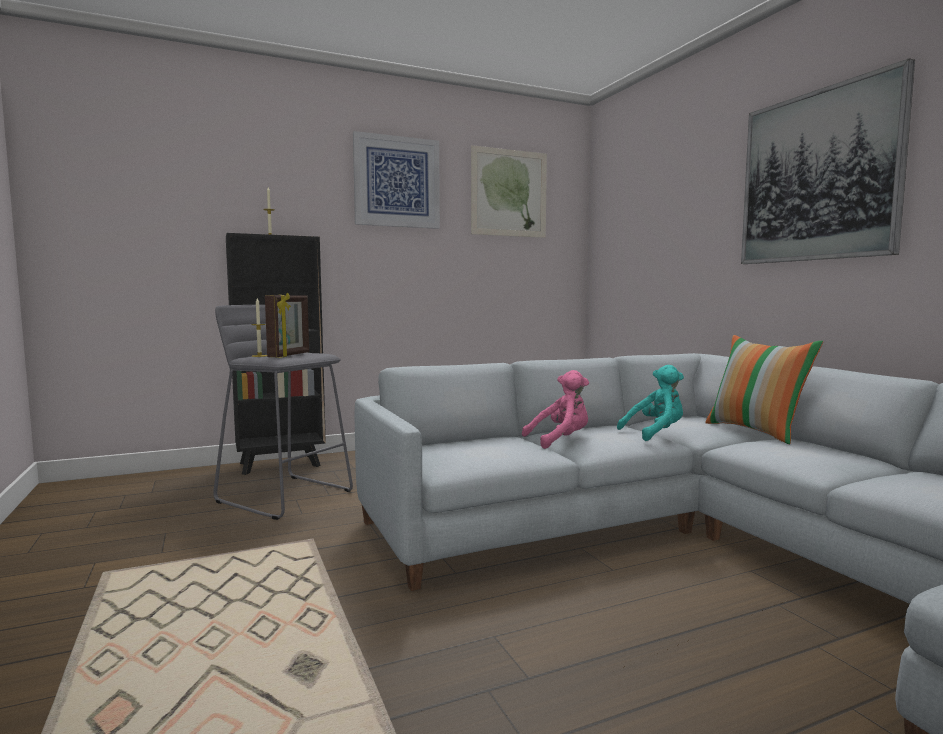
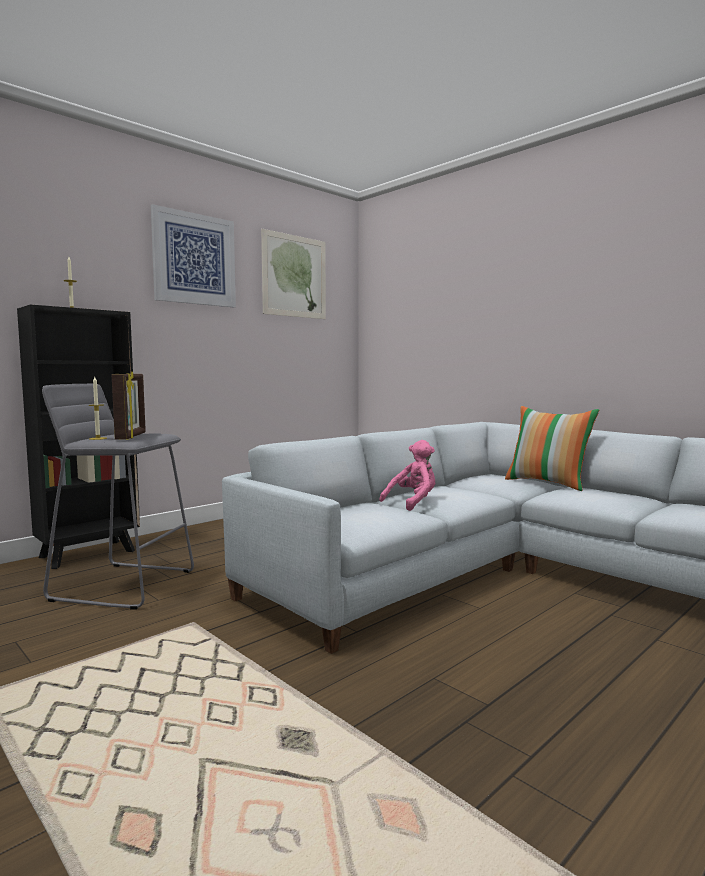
camera: 20 degrees left, 0 degrees up
(655, 433) = (481, 490): turquoise plush toy -> none
(818, 176) = (575, 280): picture -> none

